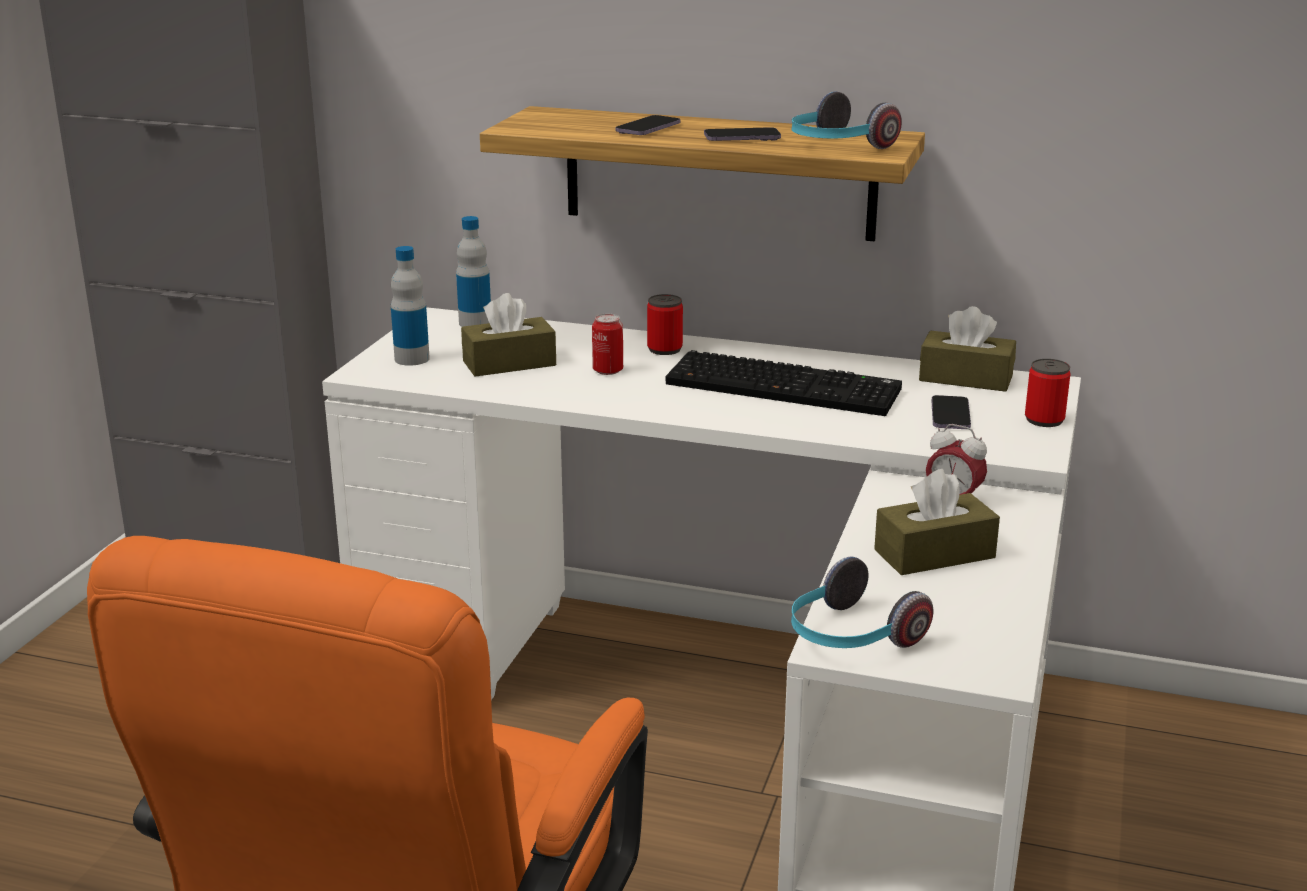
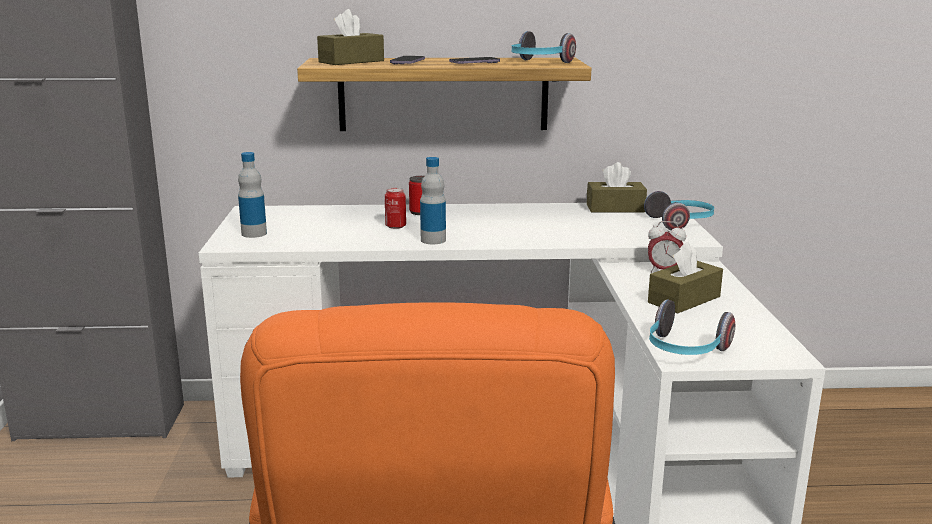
camera: 20 degrees left, 5 degrees down
(475, 323) = (280, 210): bottle -> bottle (433, 240)
(509, 363) = (325, 229): brown tissue box -> brown tissue box (351, 61)
(786, 386) = (516, 223): keyboard -> none
(950, 415) = (627, 226): phone -> none
(1044, 420) = (681, 223): can -> headphones

